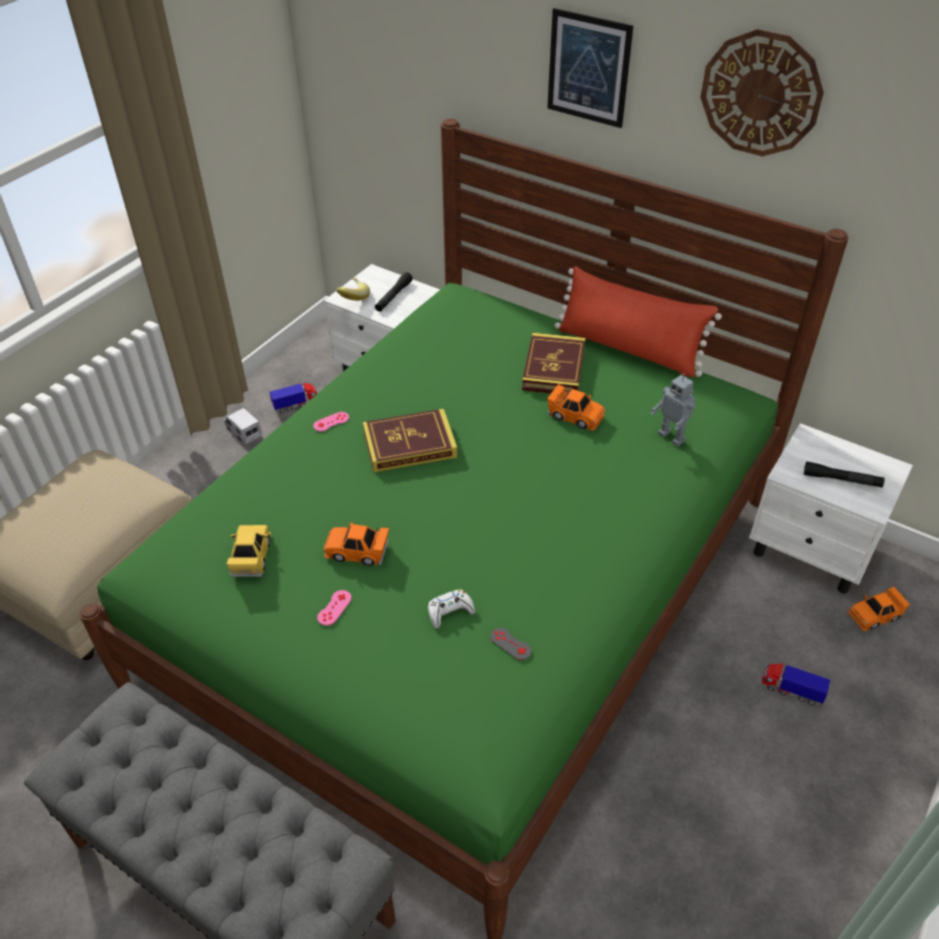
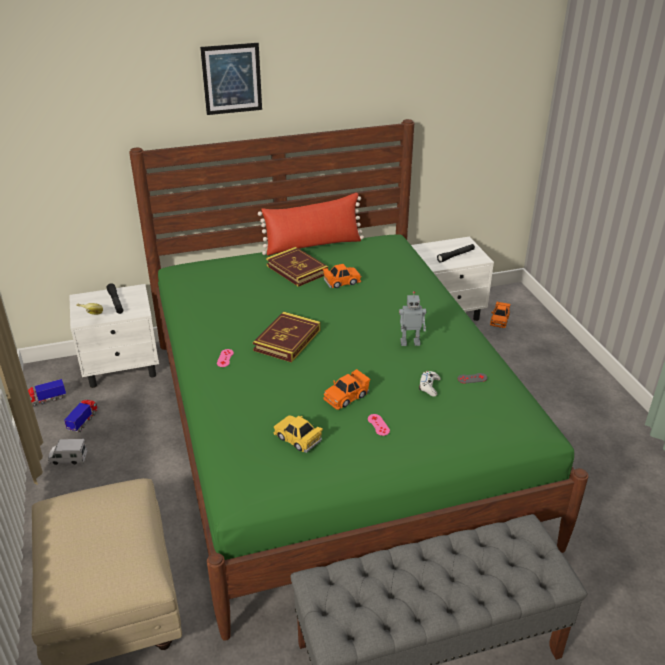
camera: 50 degrees left, 10 degrees down
(672, 436) = (394, 265): toy robot -> toy robot (410, 342)
(760, 94) = (344, 59): wall clock -> none
(791, 691) = (514, 368): toy truck -> toy truck (46, 400)

